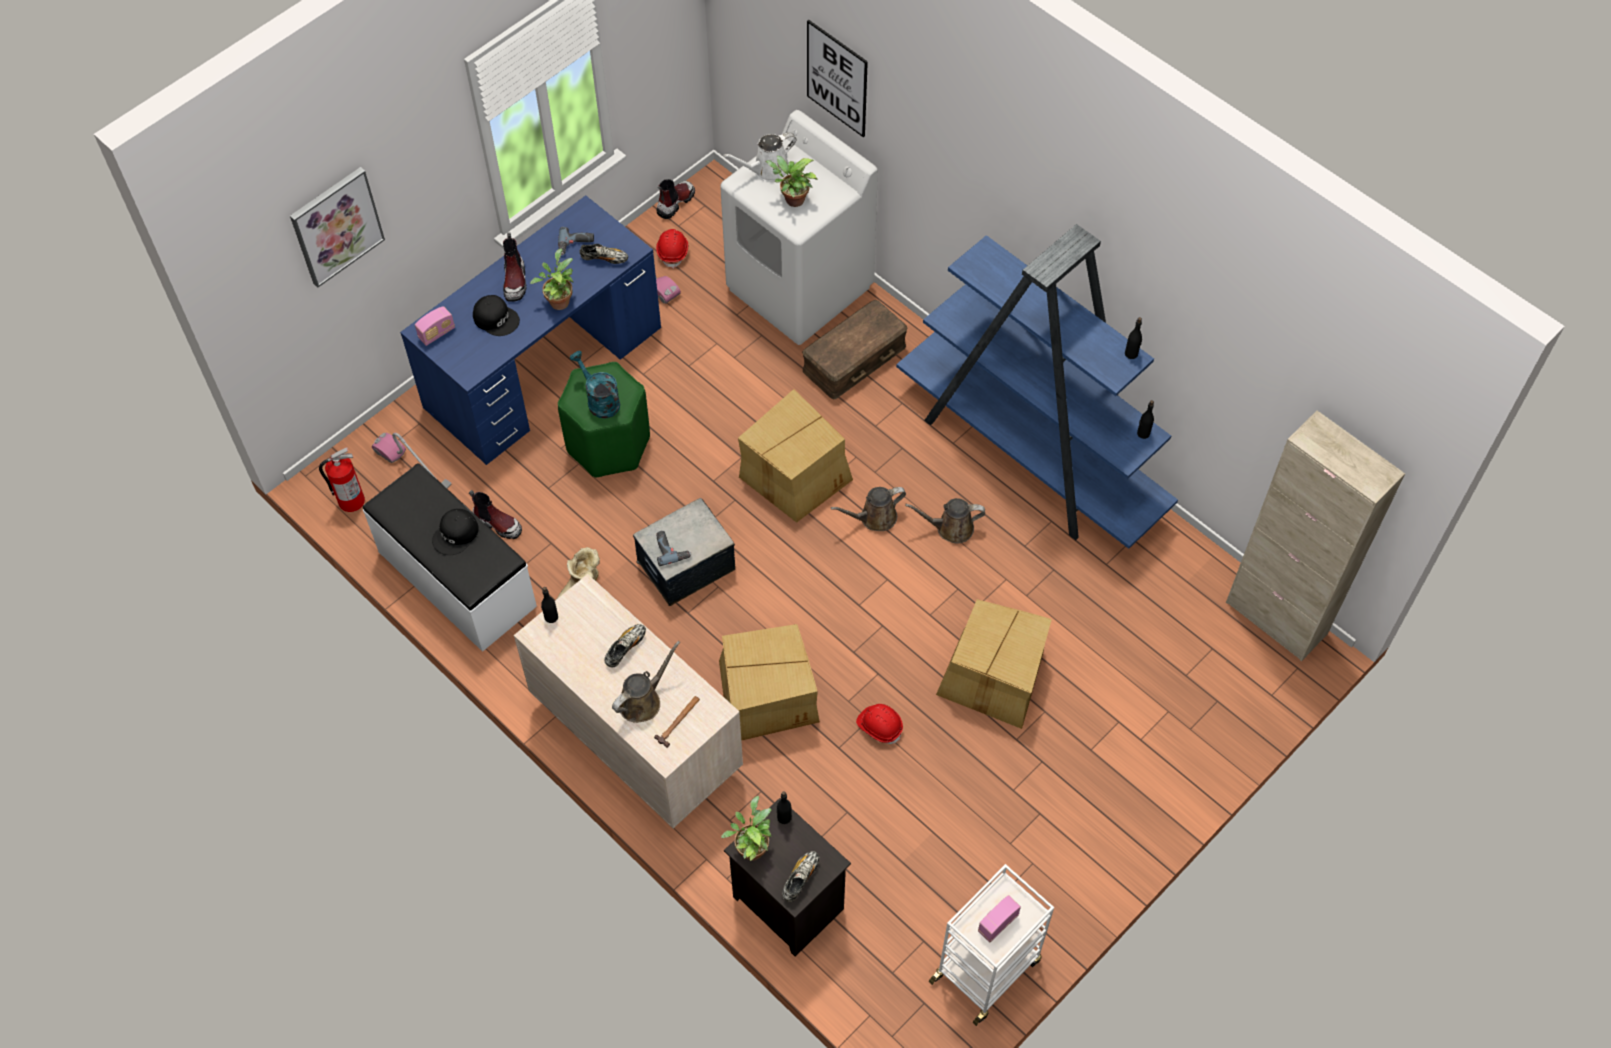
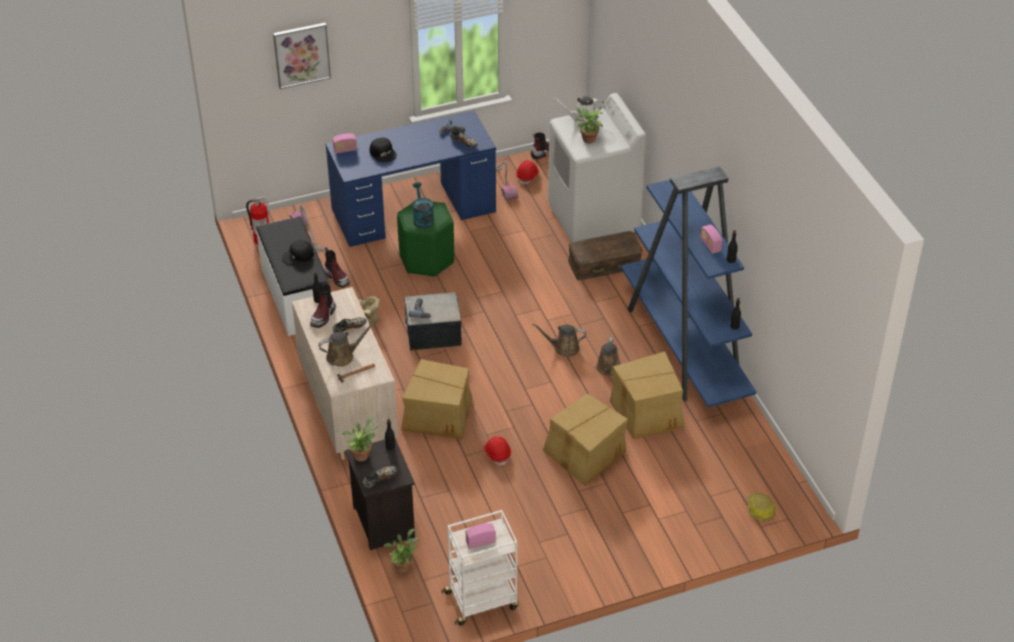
camera: 25 degrees right, 15 degrees down
(515, 281) = (405, 139): boot -> boot (323, 316)
(559, 300) = (424, 155): potted plant -> potted plant (402, 565)
(795, 474) = (529, 310): cardboard box -> cardboard box (648, 411)
(837, 78) = (636, 70): picture -> none
(951, 528) = (608, 369): brown watering can -> brown watering can turned 105 degrees counterclockwise
(1091, 339) = (710, 245): none -> radio
(1257, 669) = (760, 509): none -> hard hat
(1276, 618) = (791, 487): beige cabinet -> none

